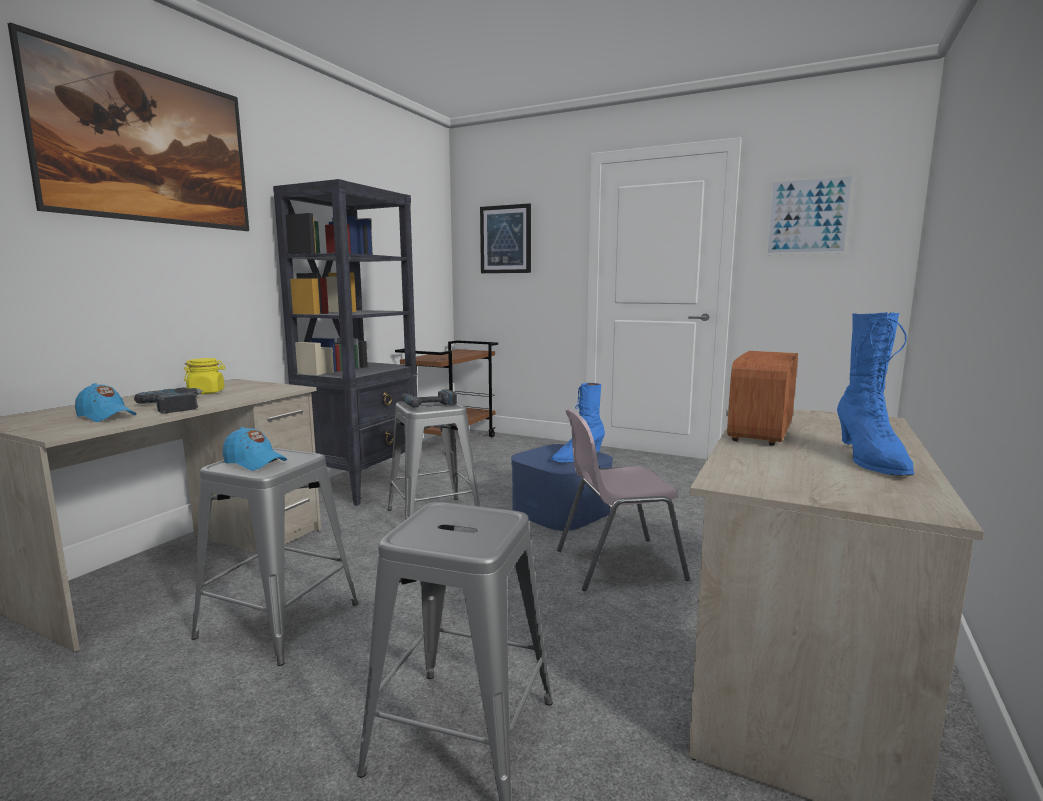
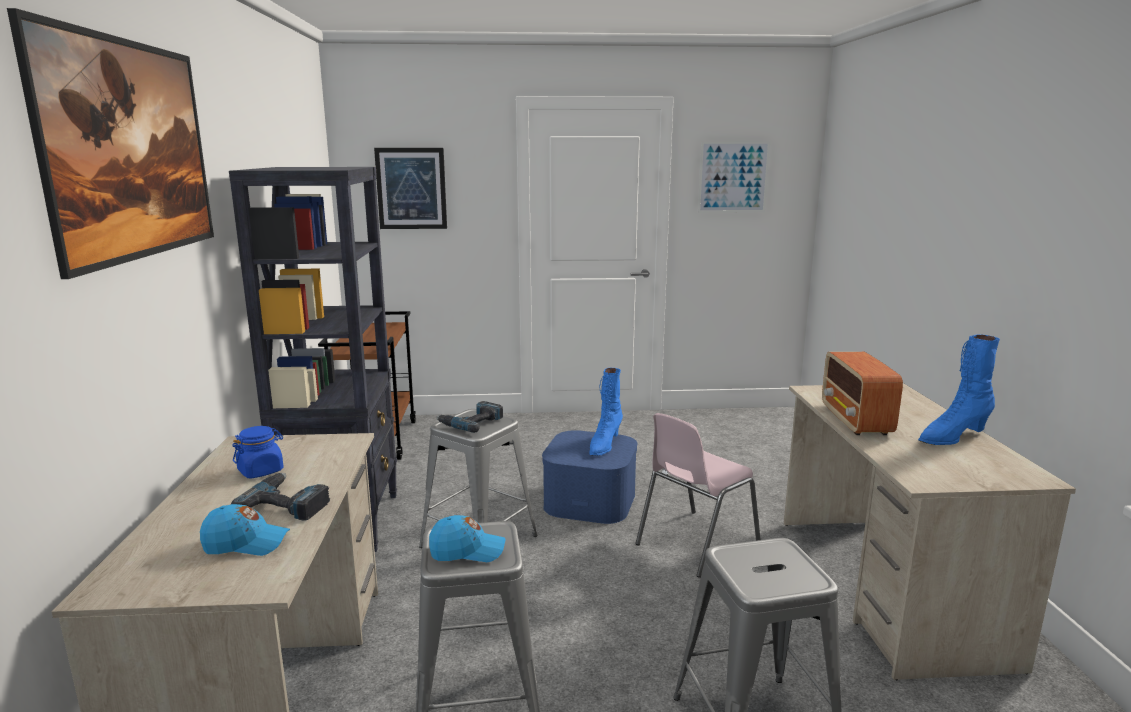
camera: 30 degrees left, 5 degrees up
(207, 392) = (261, 471): yellow jar -> blue jar
(869, 460) = (952, 437): blue boot -> blue boot turned 90 degrees clockwise

